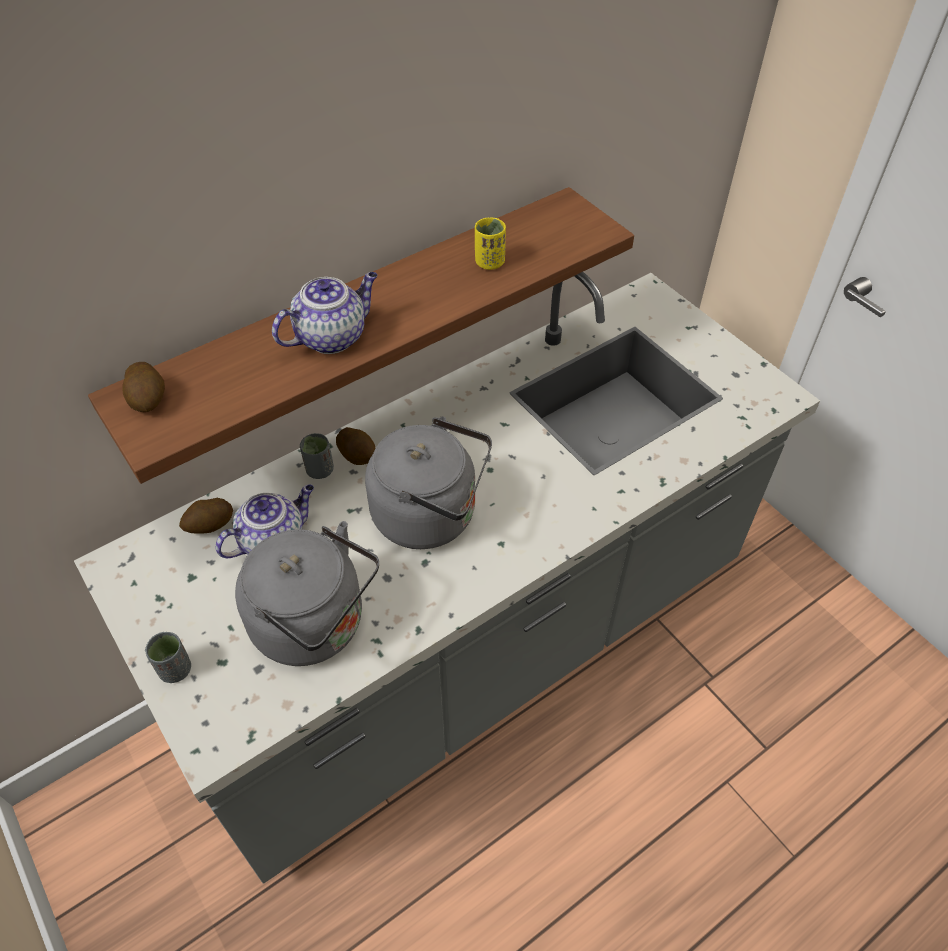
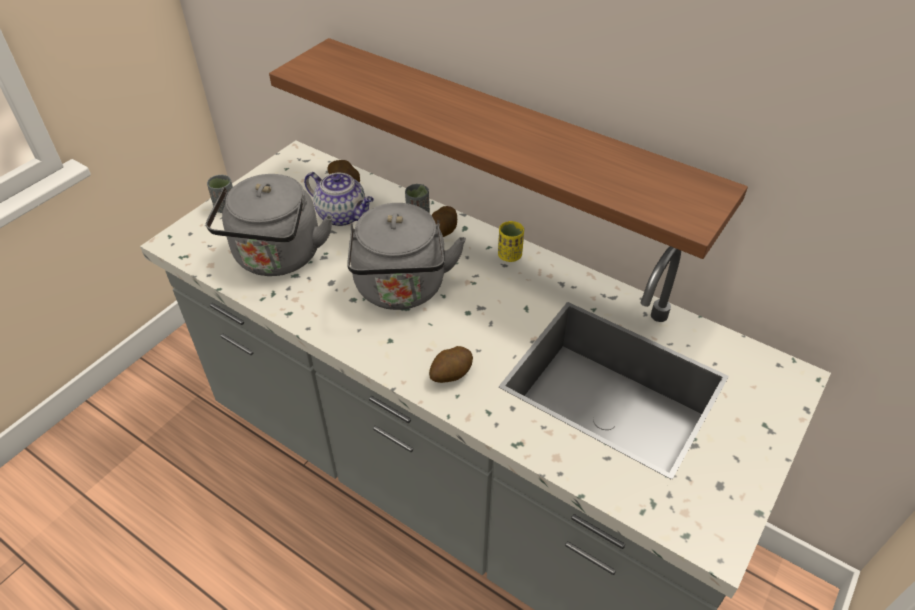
camera: 70 degrees right, 5 degrees down
(149, 400) = (332, 58): potato -> potato (451, 374)
(332, 336) = (436, 109): teapot -> none
(489, 262) = (584, 162): yellow cup -> yellow cup (509, 255)

